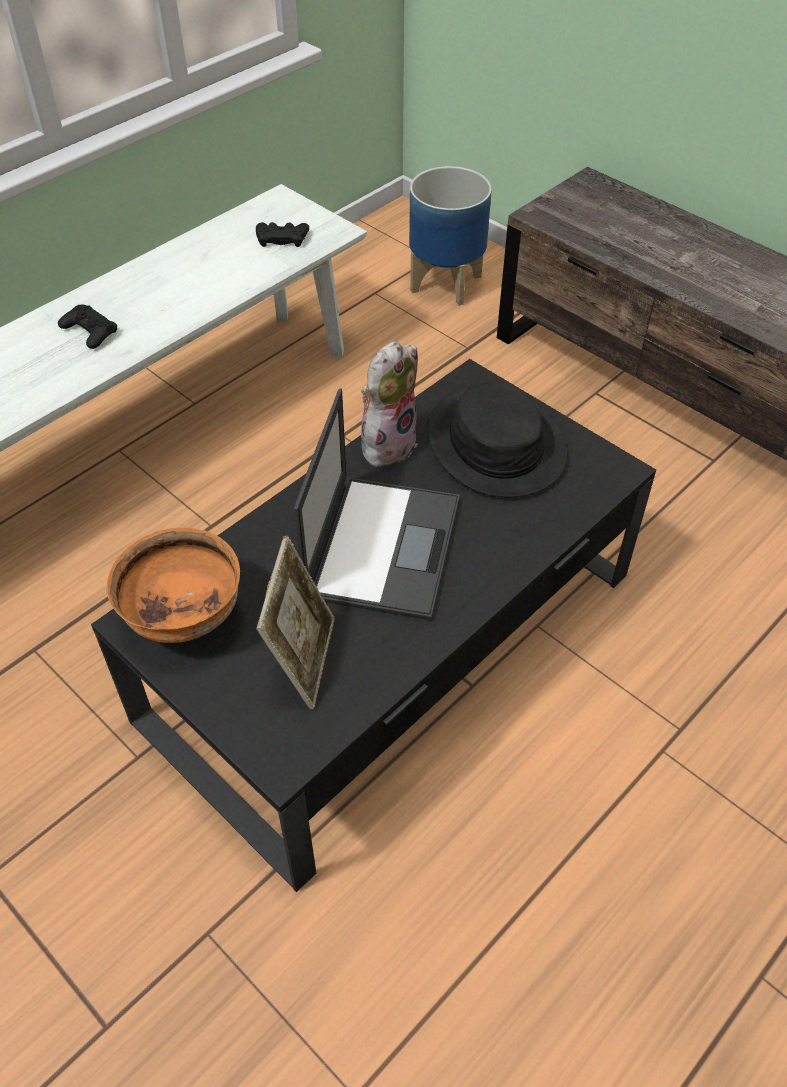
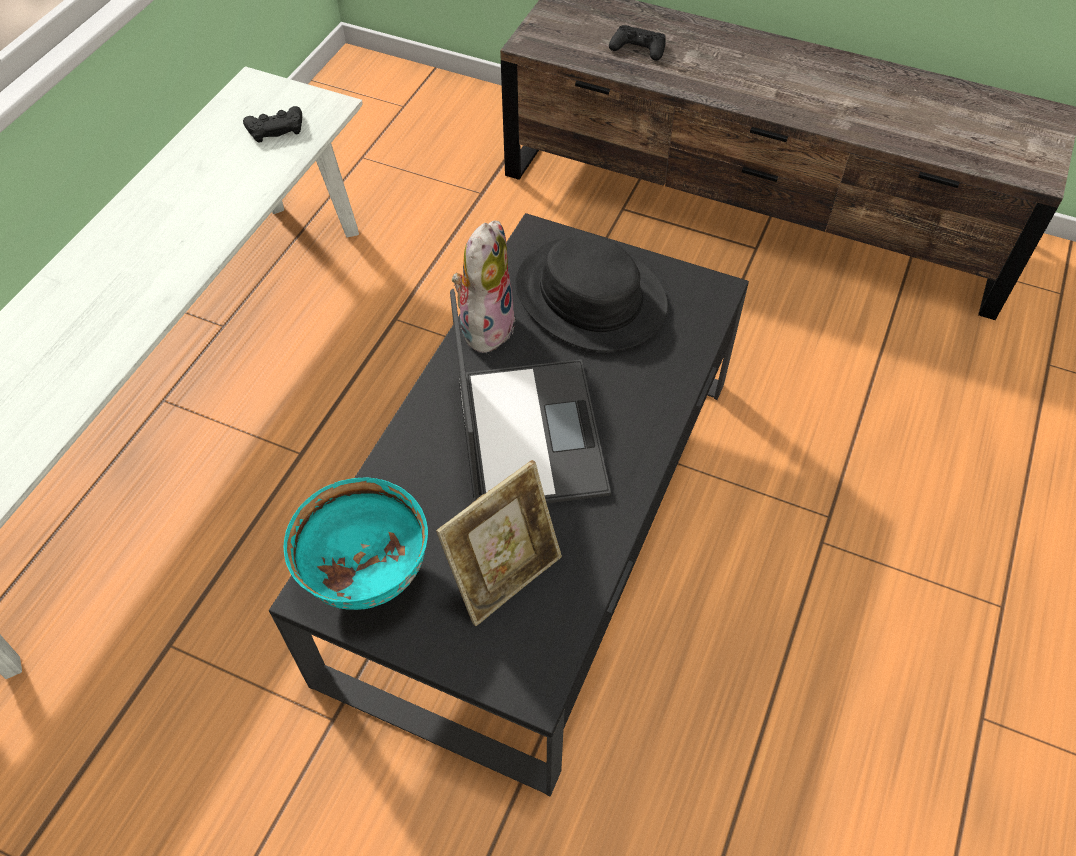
camera: 20 degrees left, 5 degrees up
(89, 331) = (111, 286): black game controller -> black game controller (638, 48)
(185, 621) = (367, 575): orange bowl -> turquoise bowl
(303, 659) = (505, 575): picture frame -> picture frame turned 60 degrees clockwise
(446, 283) = (431, 129): planter -> none

